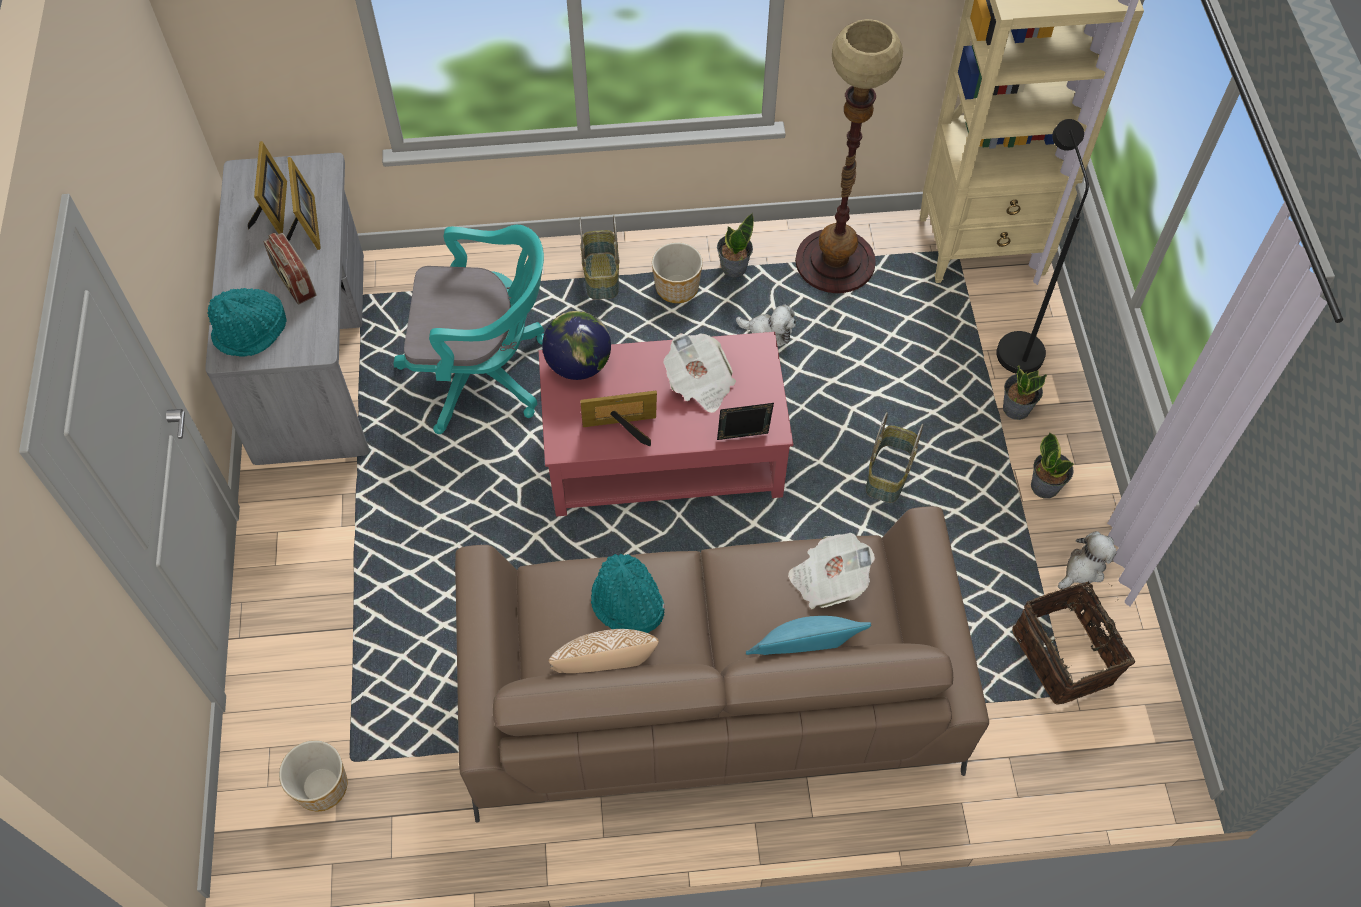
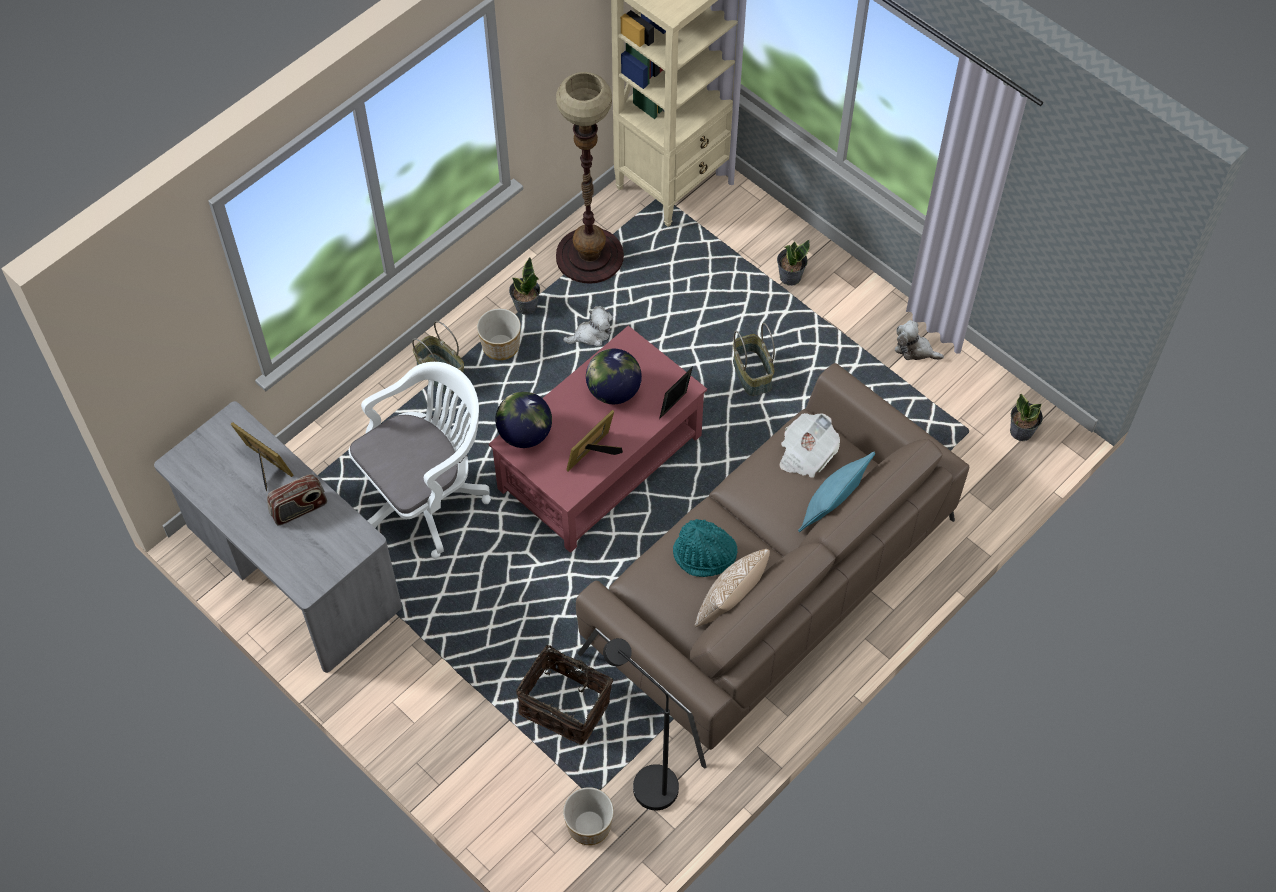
camera: 40 degrees left, 0 degrees up
(251, 331) = (306, 561): turquoise hat -> none
(273, 210) = (229, 473): picture frame -> none
(294, 282) = (299, 509): radio -> radio turned 45 degrees counterclockwise
(485, 373) = (427, 496): turquoise office chair -> white office chair
(699, 383) = (614, 391): newspaper -> globe
(1016, 343) = (753, 233): black floor lamp -> black floor lamp (646, 780)
(1045, 486) = (850, 314): potted plant -> potted plant (1021, 431)
(1066, 654) = (949, 408): basket -> basket (566, 704)
(1083, 568) = (914, 349): plush toy -> plush toy turned 75 degrees counterclockwise

